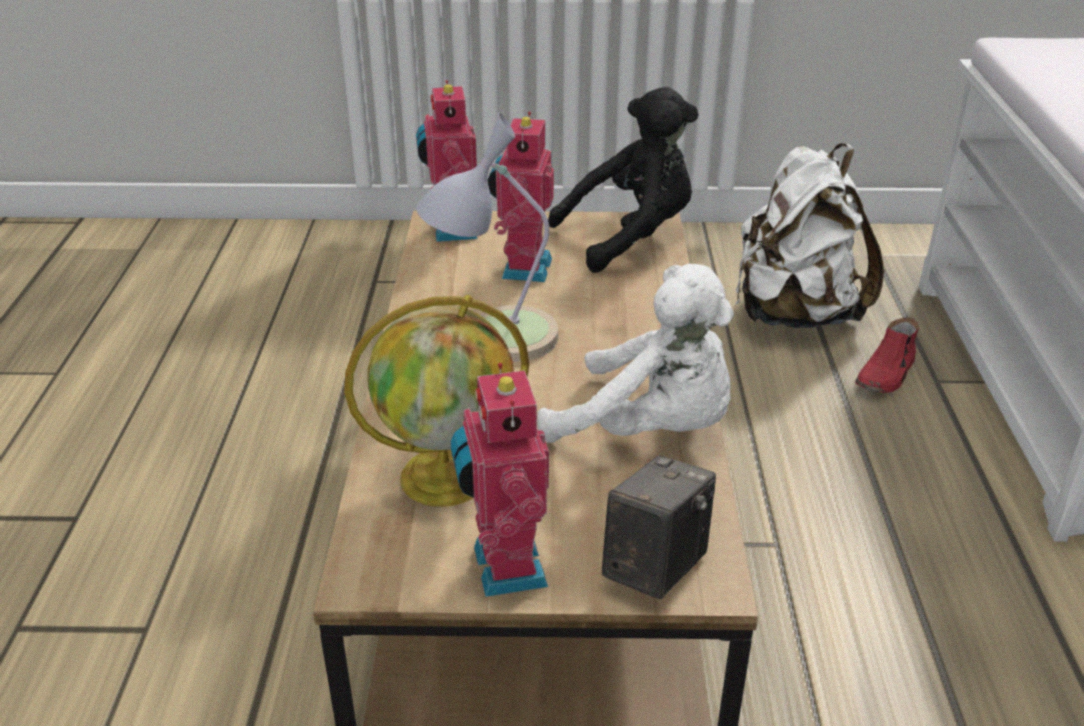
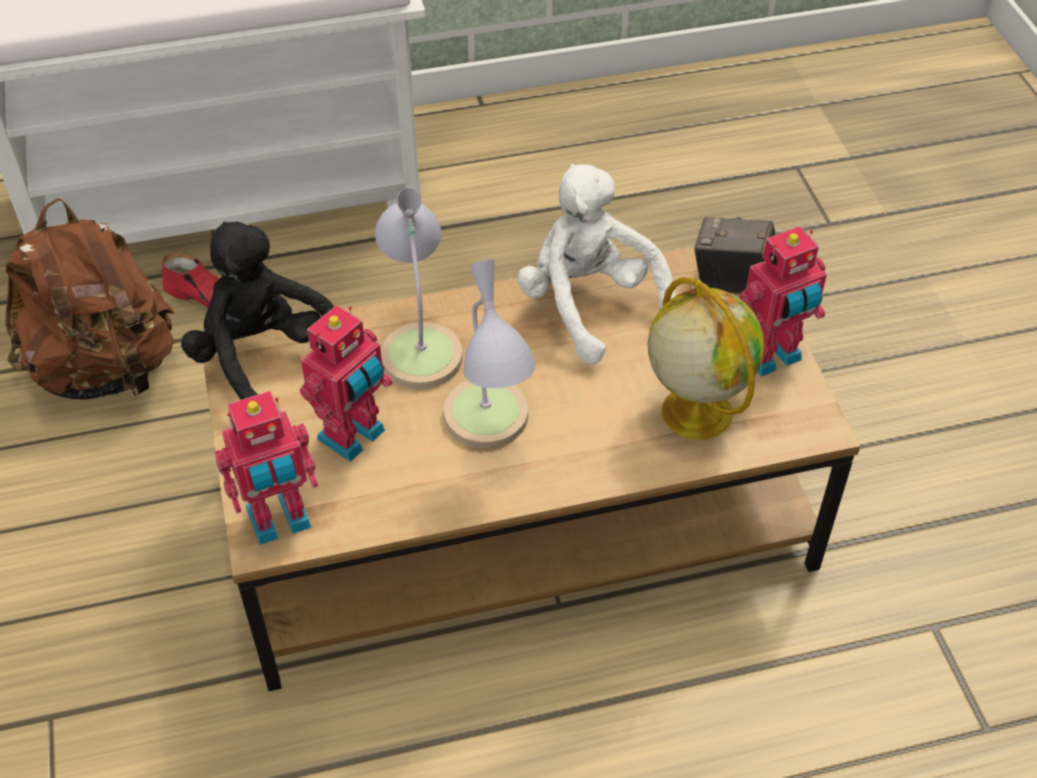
camera: 105 degrees left, 15 degrees up
(522, 268) = (354, 437): toy robot -> toy robot turned 45 degrees counterclockwise
(627, 312) = (419, 343): none -> table lamp
(650, 430) = (589, 305): white plush toy -> white plush toy turned 45 degrees counterclockwise
(793, 314) = (106, 369): white backpack -> brown backpack

